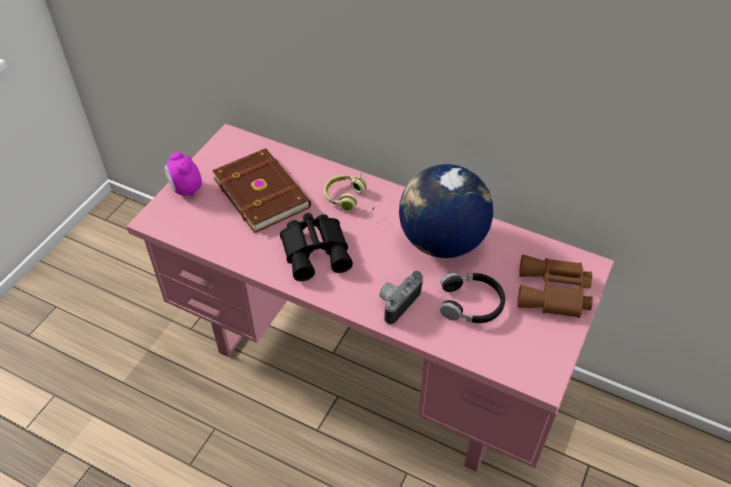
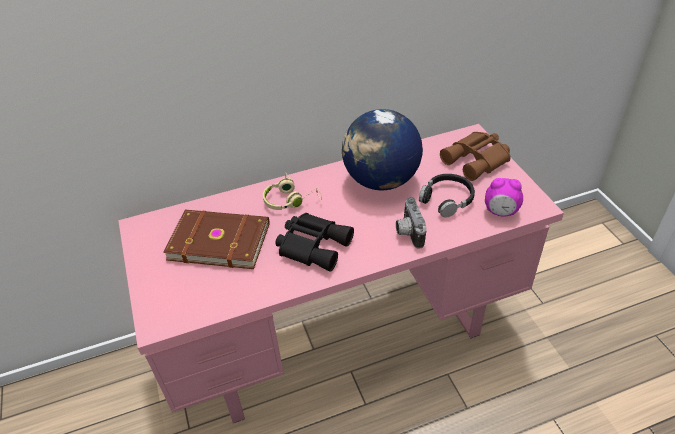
camera: 45 degrees left, 5 degrees down
(186, 189) = (153, 284): alarm clock -> alarm clock (501, 212)

